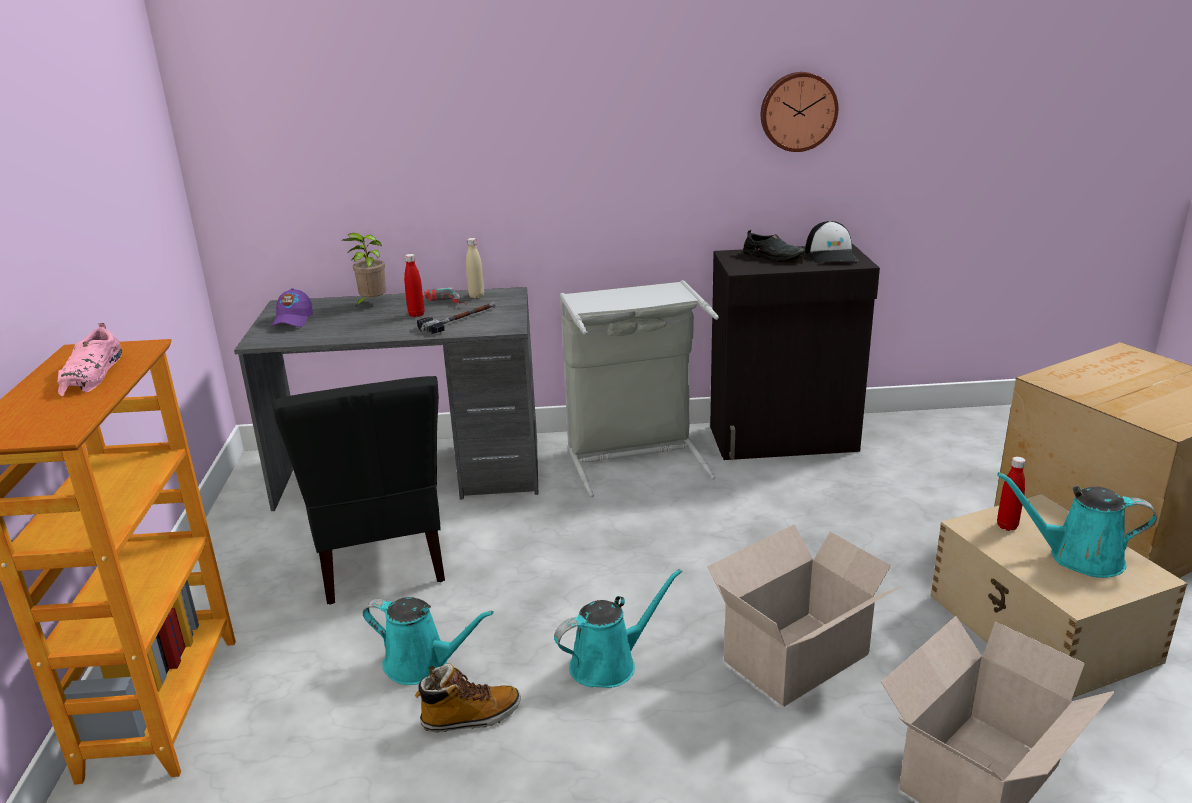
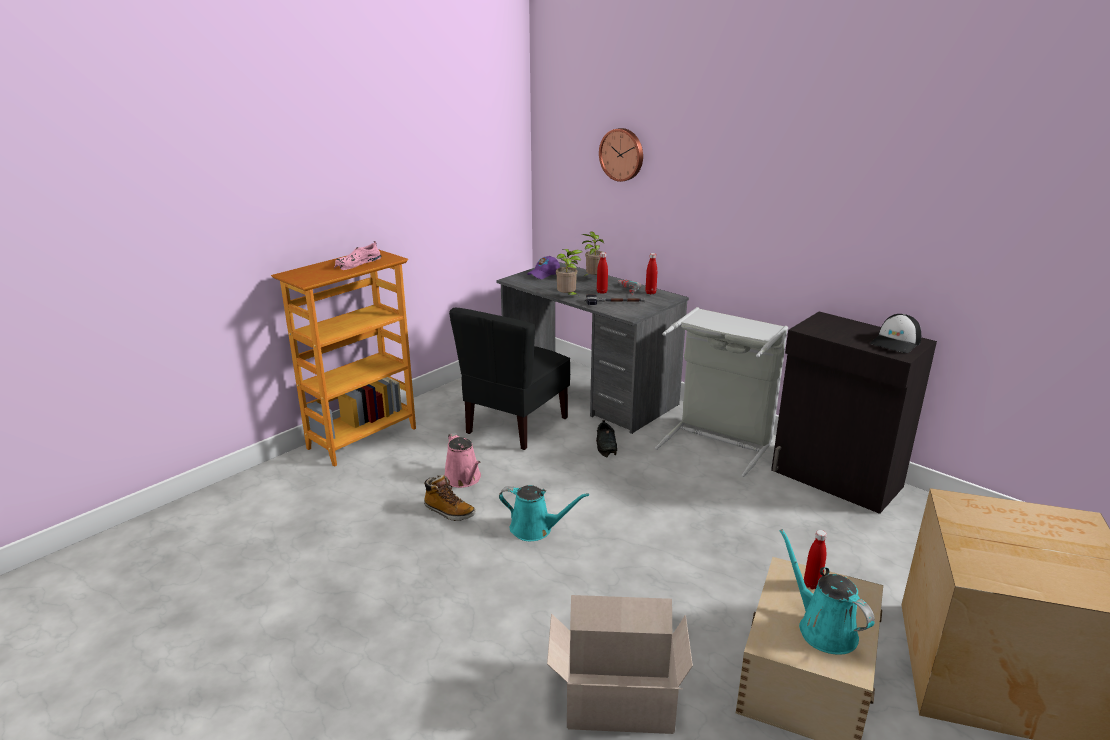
camera: 45 degrees right, 0 degrees up
(386, 335) = (567, 297): none -> potted plant
(422, 664) = (464, 479): turquoise watering can -> pink watering can
(476, 296) = (650, 293): beige bottle -> red bottle
(774, 257) = (849, 329): black shoe -> black shoe (606, 445)
(798, 111) = (907, 217): wall clock -> wall clock (622, 154)
(800, 656) = (629, 588): cardboard box -> none

